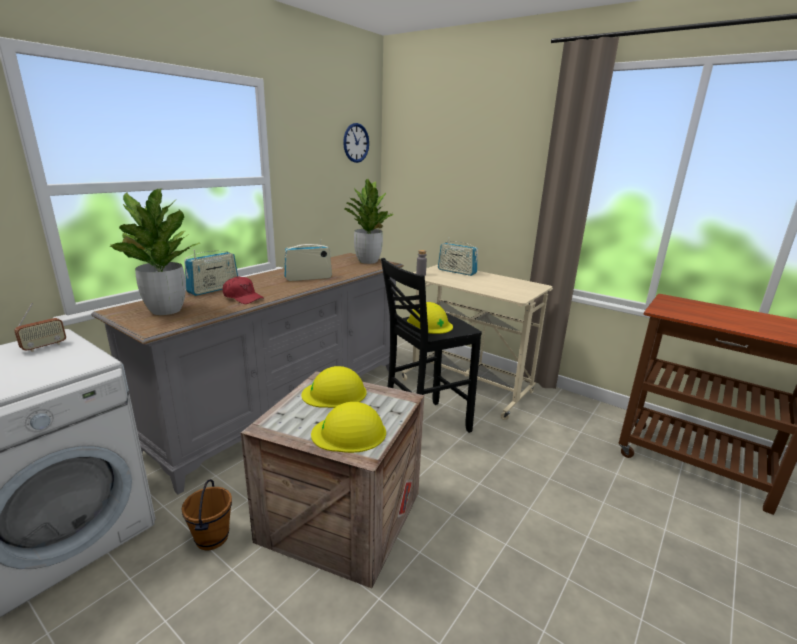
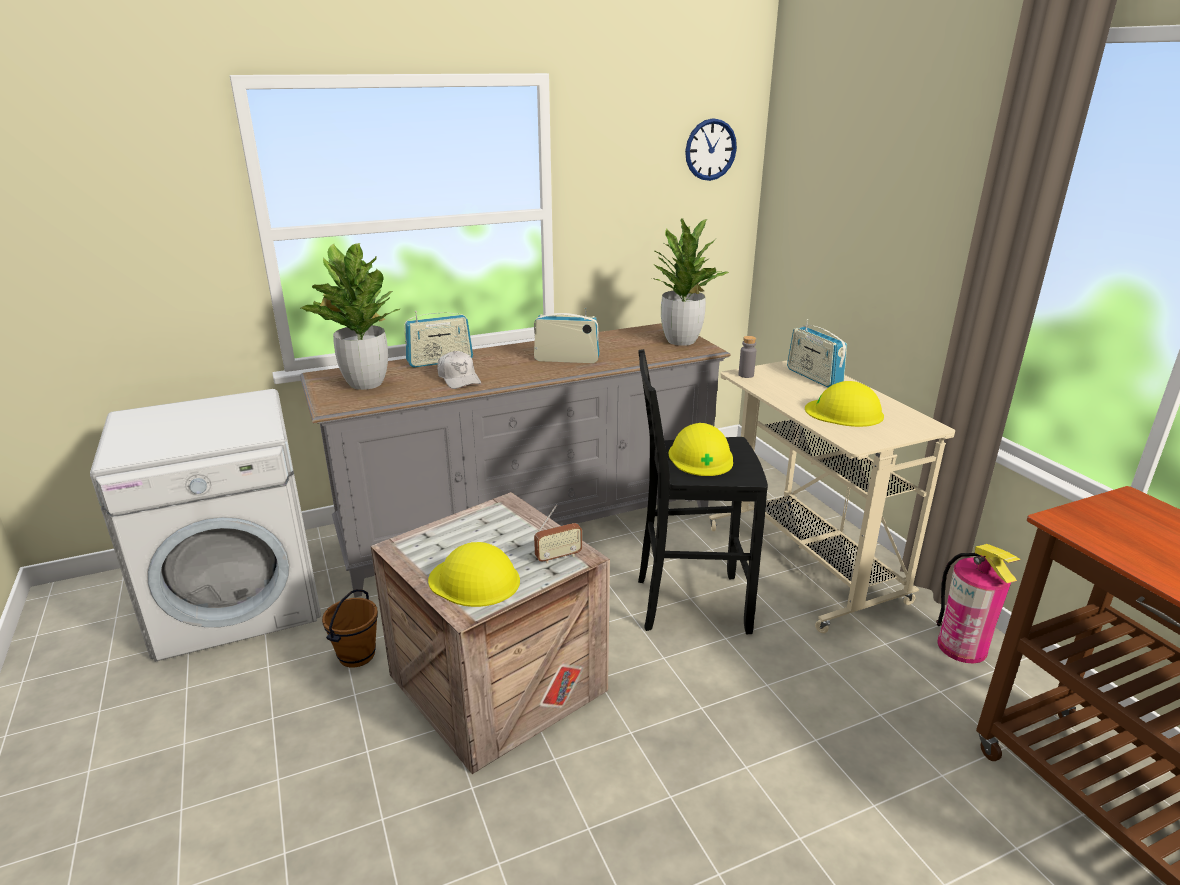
camera: 30 degrees right, 5 degrees up
(44, 347) = (239, 407): radio -> radio (558, 557)
(243, 297) = (459, 379): red cap -> white cap
(335, 393) = (504, 527): yellow hard hat -> yellow hard hat (844, 412)
(571, 407) = (962, 647): none -> fire extinguisher

